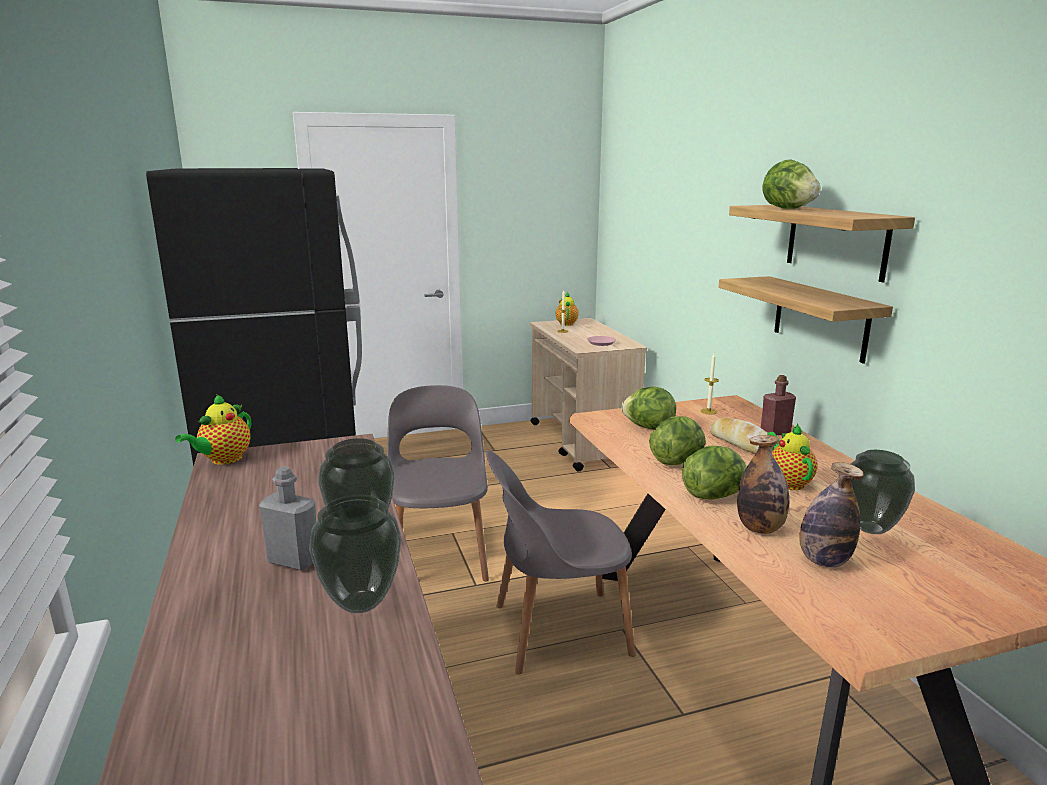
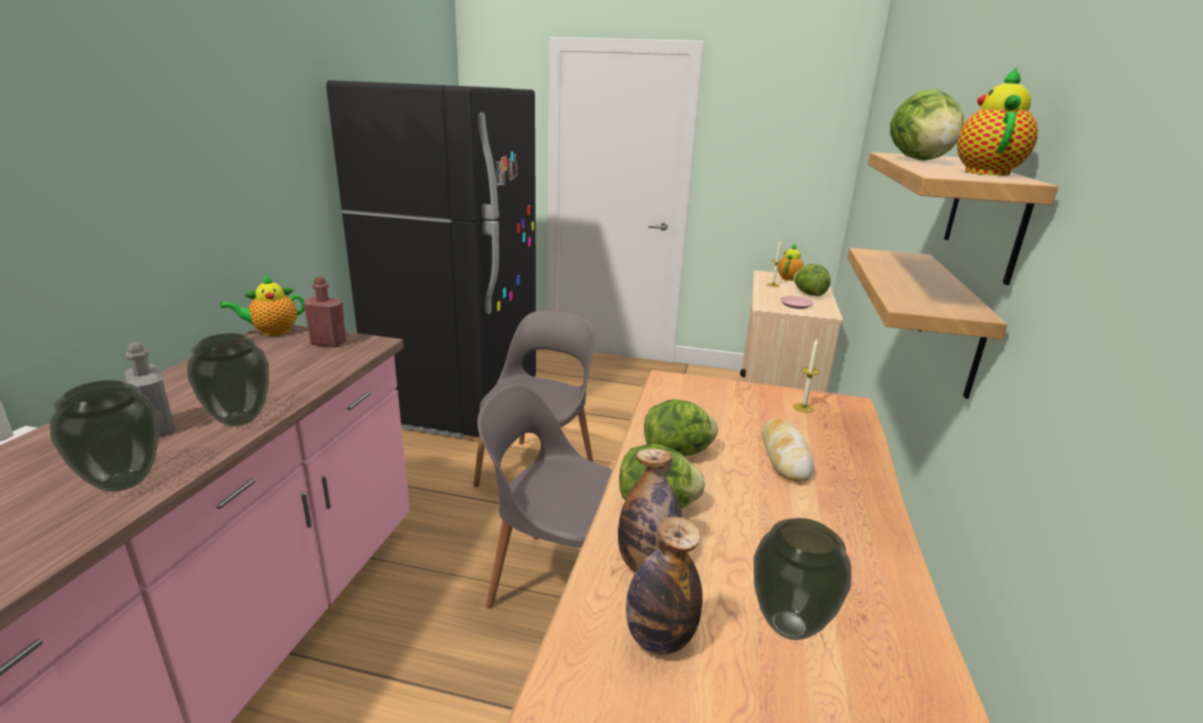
camera: 30 degrees right, 5 degrees up
(648, 427) = (705, 406): lettuce -> lettuce (808, 294)
(775, 432) = (850, 456): red bottle -> red bottle (328, 343)
(788, 482) = (770, 522): teapot -> teapot (985, 172)

